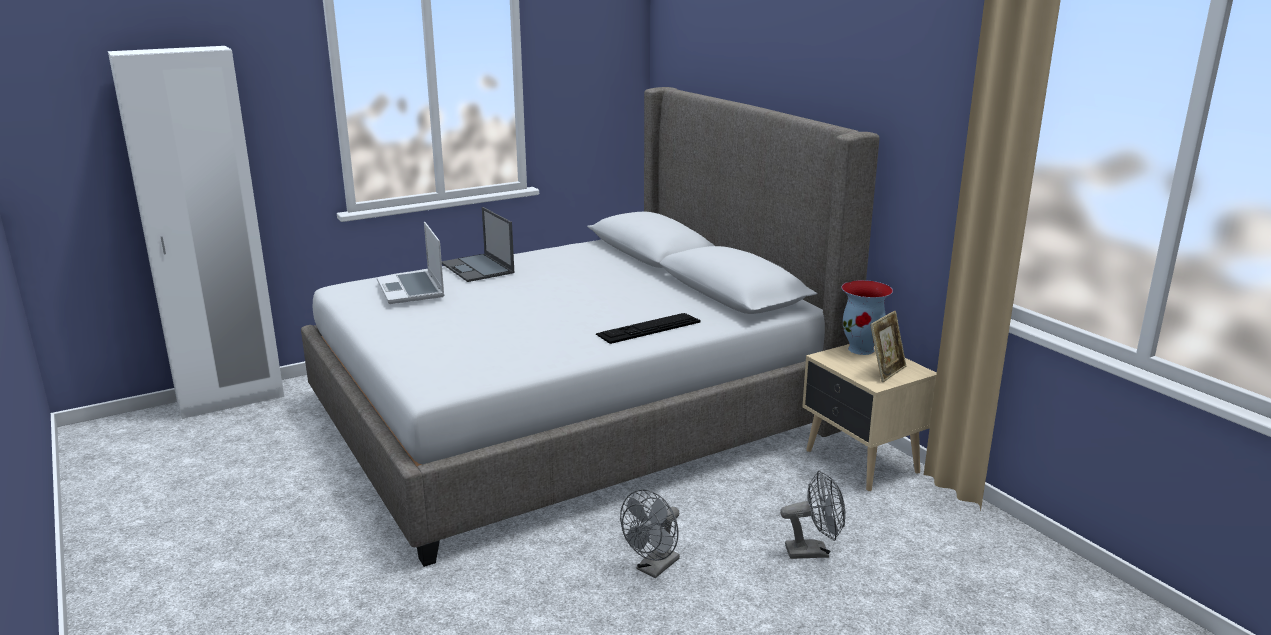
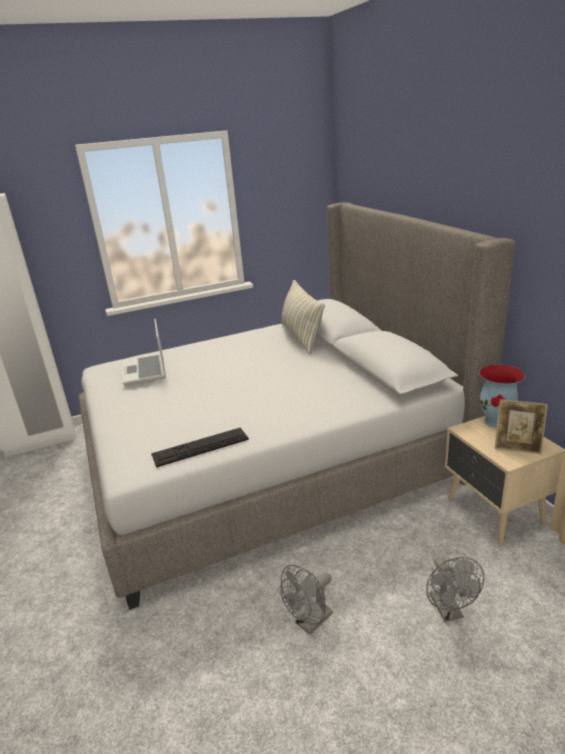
camera: 10 degrees right, 5 degrees up
(478, 268) = (200, 349): laptop -> none
(613, 257) = (301, 337): none -> pillow
(648, 328) = (315, 408): keyboard -> keyboard (200, 446)
(813, 551) = (449, 611): grey fan -> grey fan turned 75 degrees clockwise
(886, 371) = (517, 447): picture frame -> picture frame turned 60 degrees clockwise

